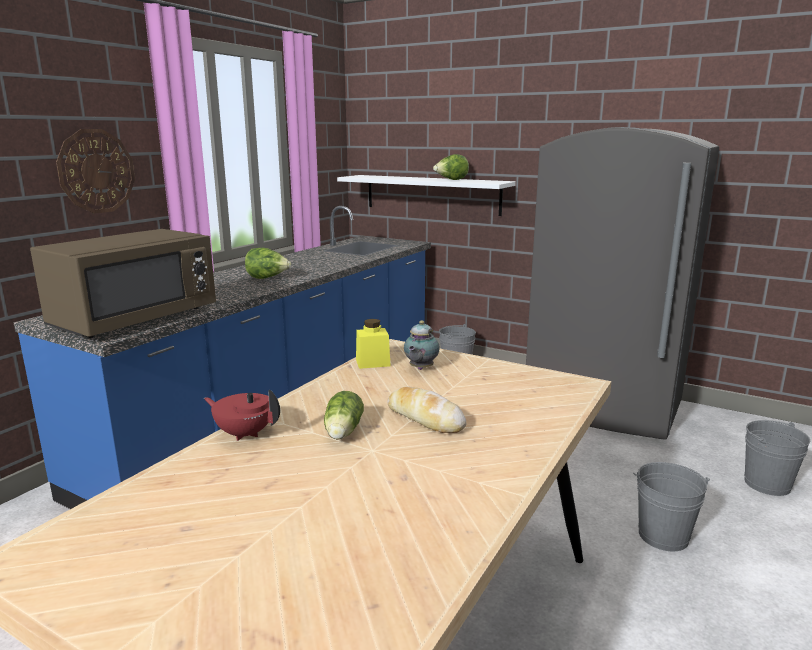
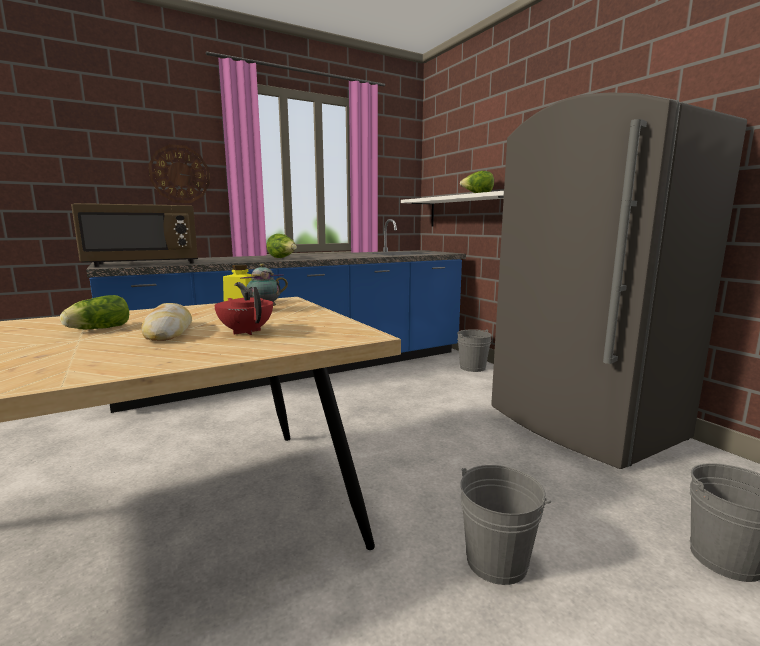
camera: 30 degrees right, 5 degrees down
(245, 433) = (51, 320): red teapot -> red teapot (246, 332)

